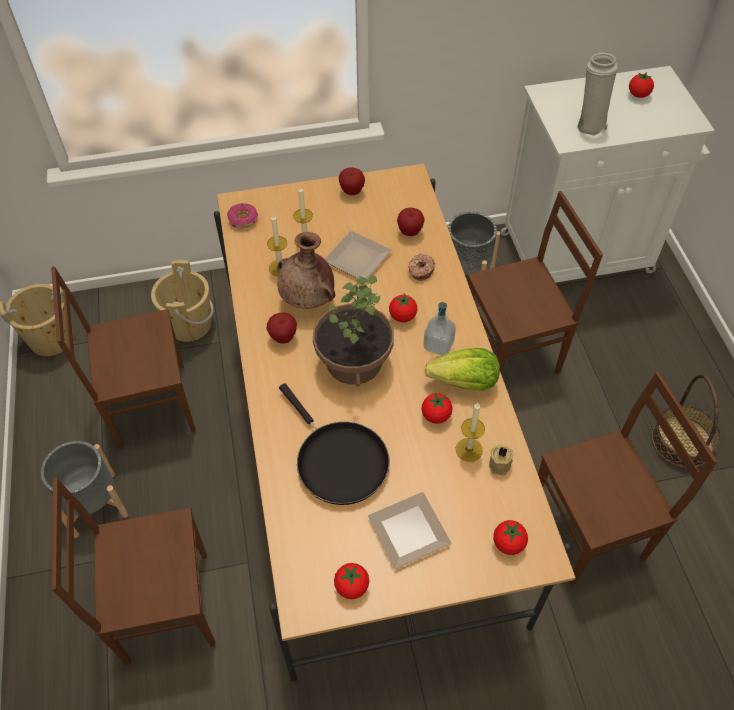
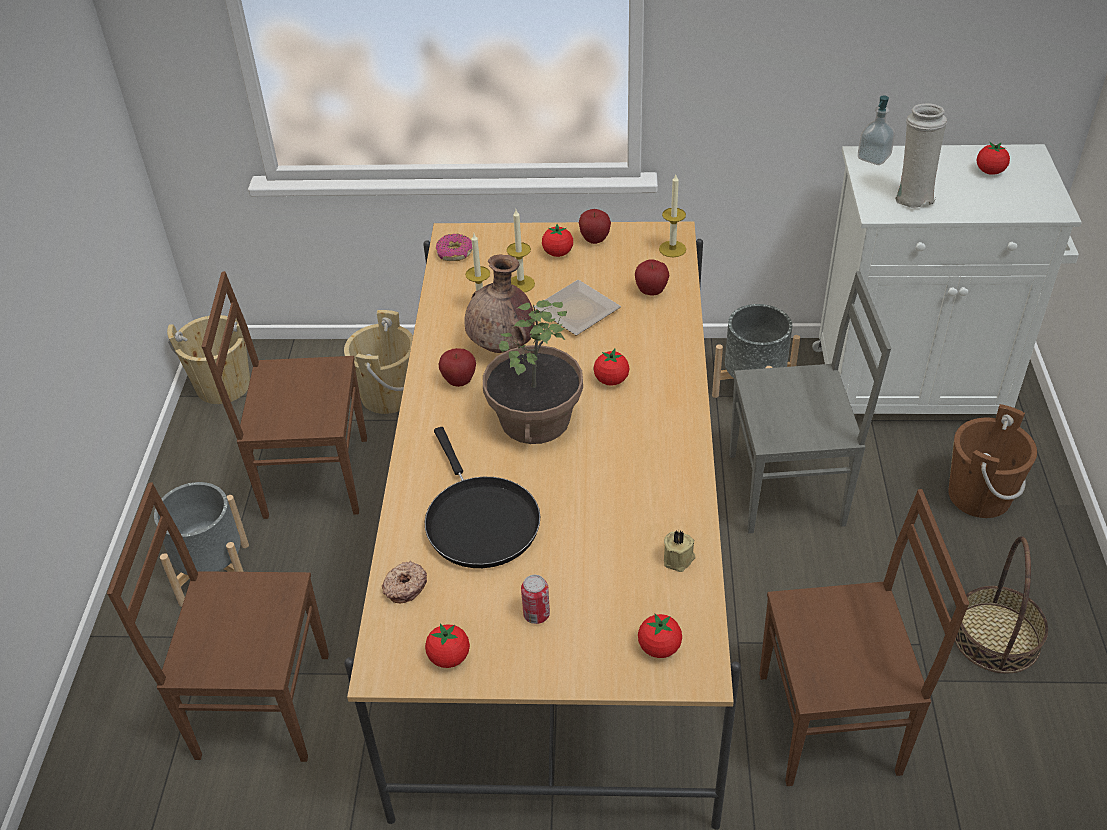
camera: 15 degrees right, 10 degrees down
(408, 534) = (536, 614): plate -> can
(420, 270) = (650, 334): donut -> donut (404, 586)
(436, 415) = (615, 492): tomato -> tomato (558, 253)
(438, 345) = (645, 417): soap dispenser -> soap dispenser (873, 157)
(465, 383) = (664, 463): lettuce -> none
(469, 449) = (644, 536): candle -> candle (672, 249)
(512, 352) = (788, 490): brown chair -> grey chair
(644, 332) = (979, 495): none -> brown bucket

